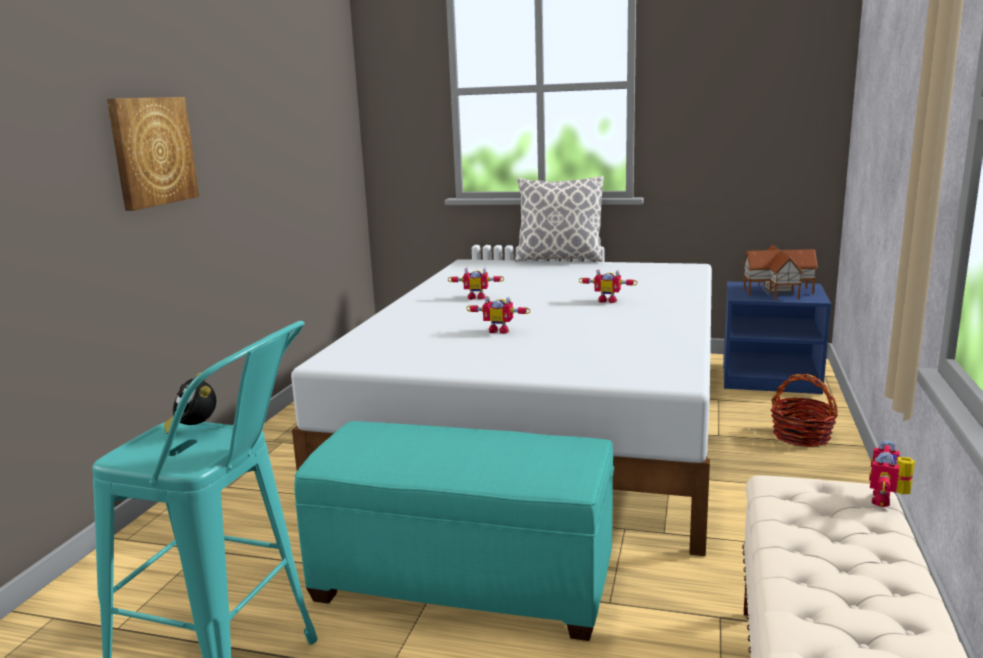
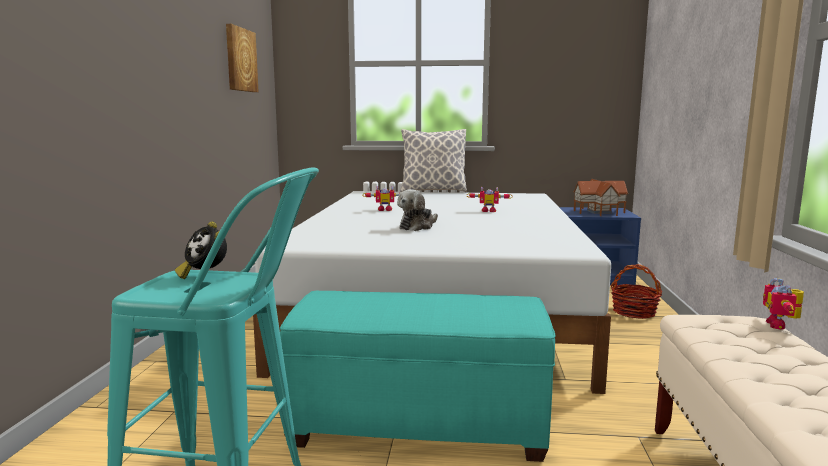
camera: 10 degrees left, 5 degrees down
(152, 151) = (129, 67): picture -> picture (240, 60)
(499, 330) = (417, 226): toy robot -> plush toy

